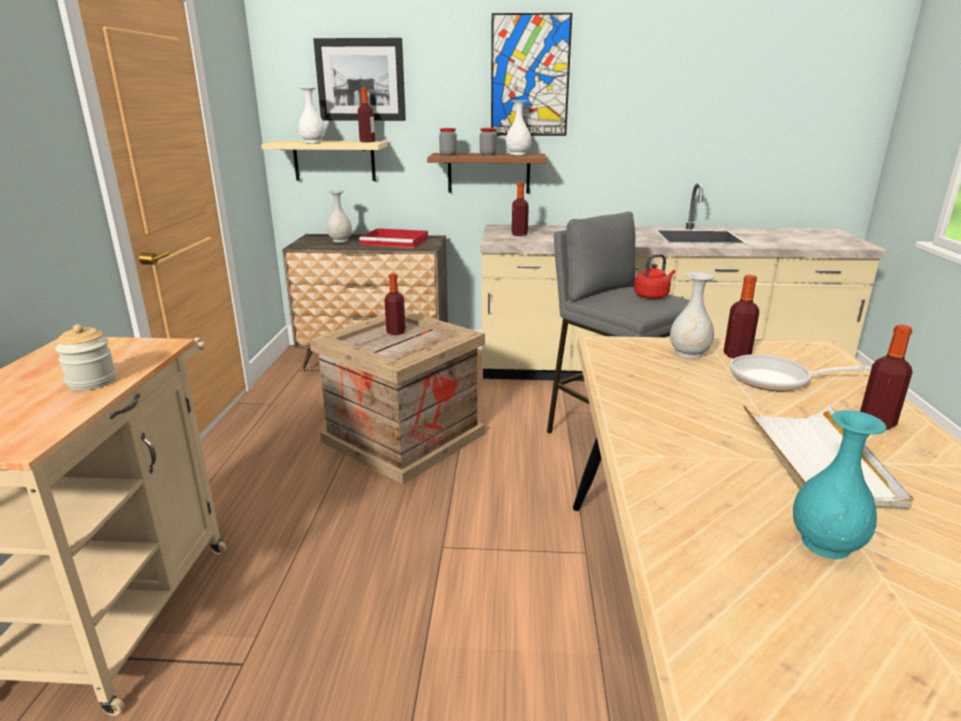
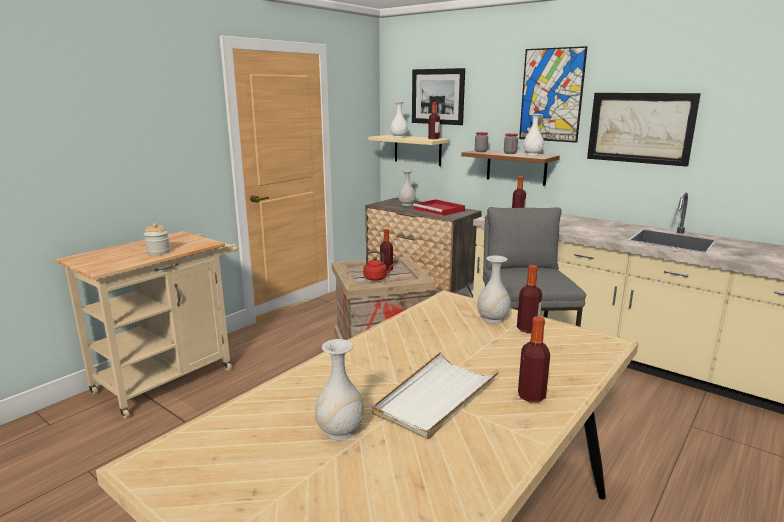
camera: 35 degrees right, 5 degrees down
(638, 114) = (640, 128): none -> picture
(652, 296) = (546, 277): red kettle -> red kettle (376, 278)
(776, 379) = (520, 350): frying pan -> none
(826, 544) = (340, 431): turquoise vase -> white vase

